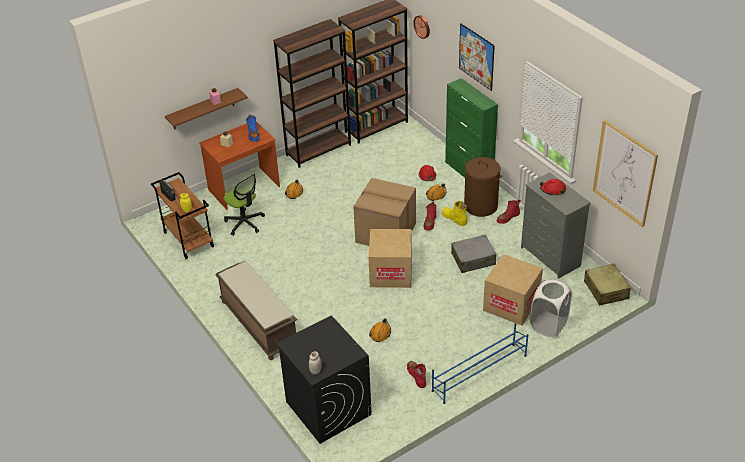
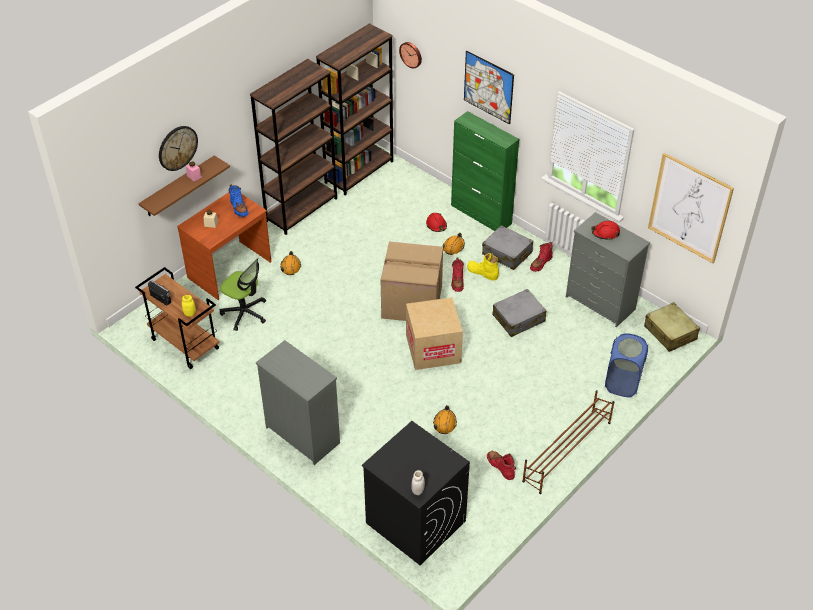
camera: 15 degrees left, 5 degrees up
(203, 74) = (177, 148): none -> wall clock
(258, 323) = (302, 434): brown bench -> grey dresser
(479, 373) = (566, 451): blue shoe rack -> brown shoe rack
(481, 206) = (507, 253): brown laundry basket -> grey suitcase
(511, 304) = (576, 365): cardboard box -> none
(548, 325) = (622, 383): white laundry basket -> blue laundry basket

